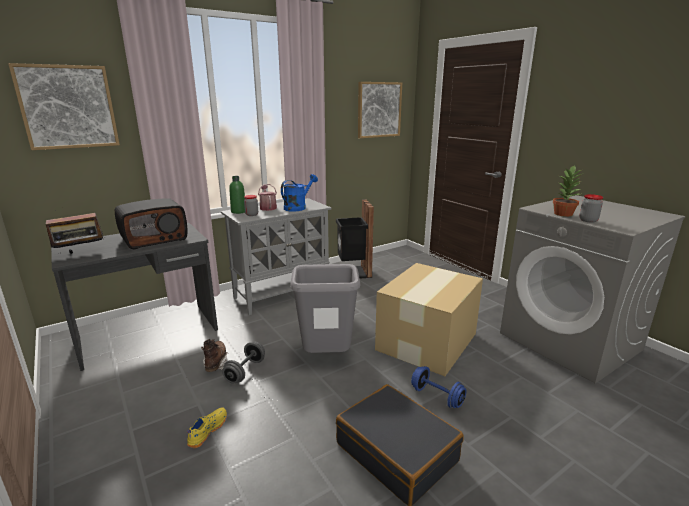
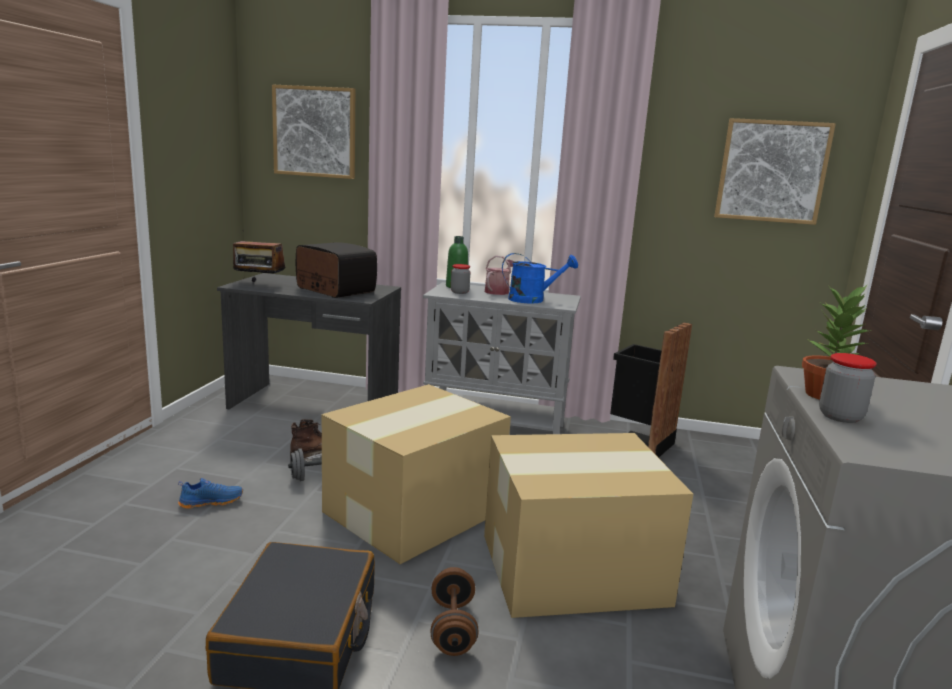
camera: 45 degrees right, 5 degrees down
(154, 239) = (334, 290): radio -> radio turned 150 degrees counterclockwise
(207, 431) = (211, 501): yellow shoe -> blue shoe
(327, 358) = (416, 511): grey trash can -> cardboard box
(437, 397) = (452, 628): blue dumbbell -> brown dumbbell

